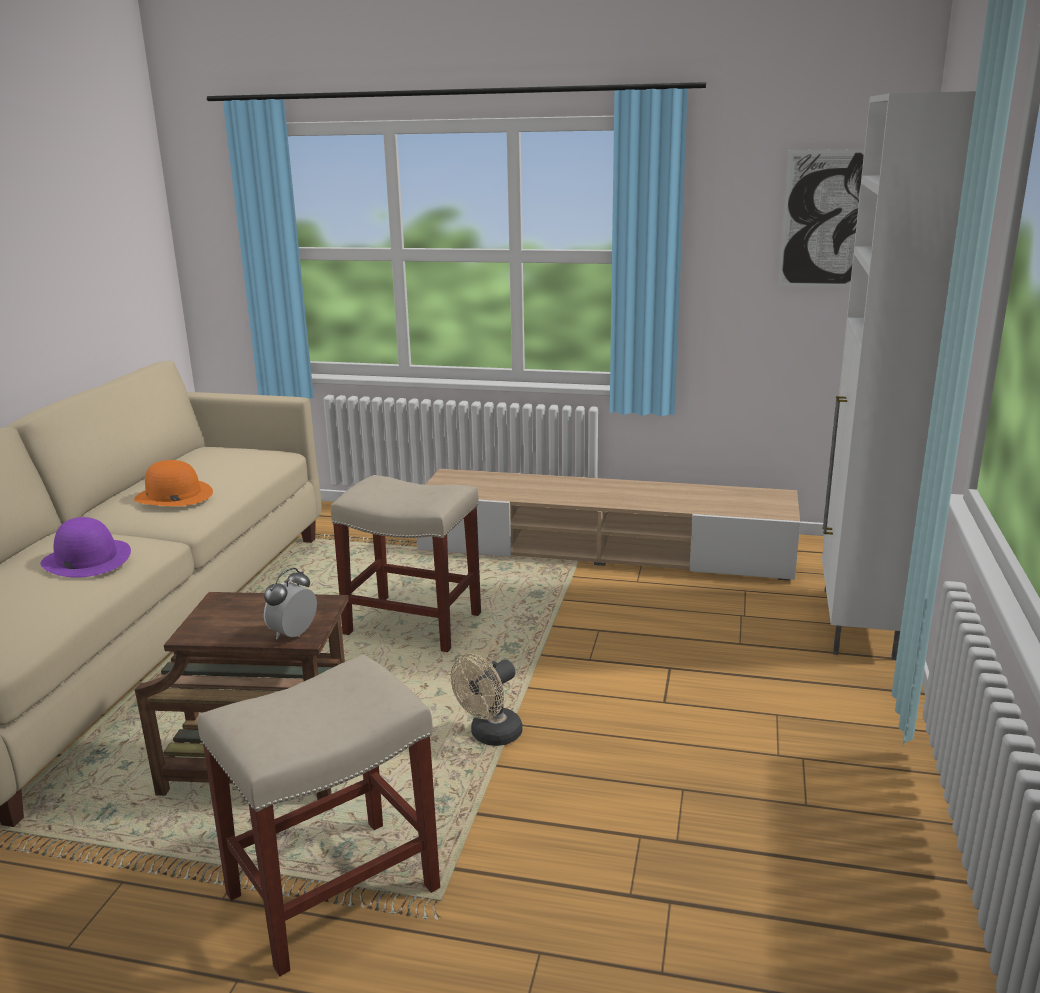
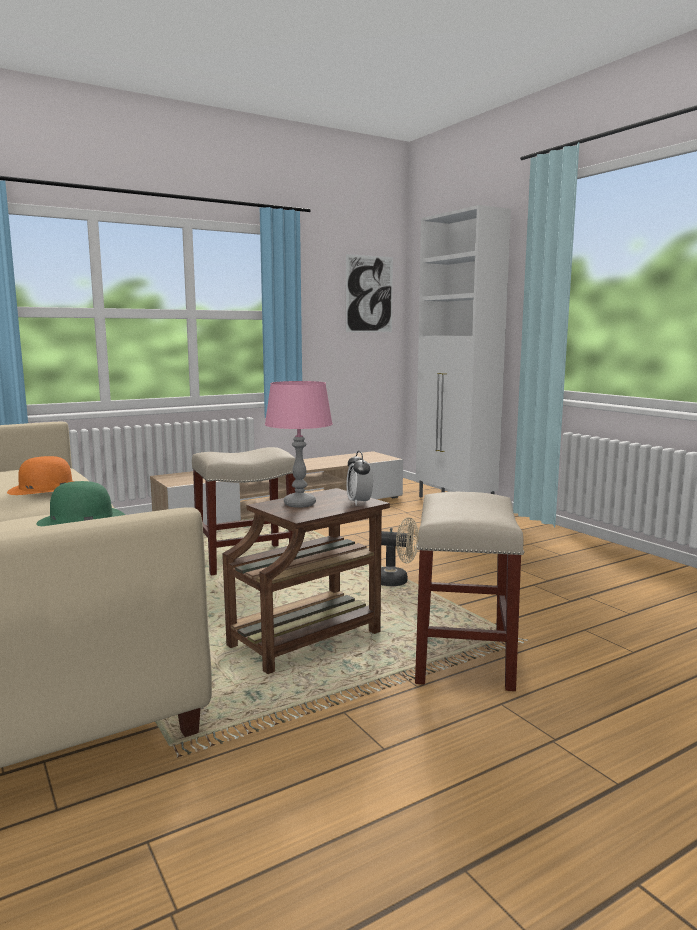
camera: 45 degrees left, 10 degrees down
(86, 559) = (81, 520): purple hat -> green hat
(243, 611) = (299, 504): none -> pink table lamp
(490, 736) = (396, 581): beige fan -> beige fan turned 75 degrees counterclockwise

